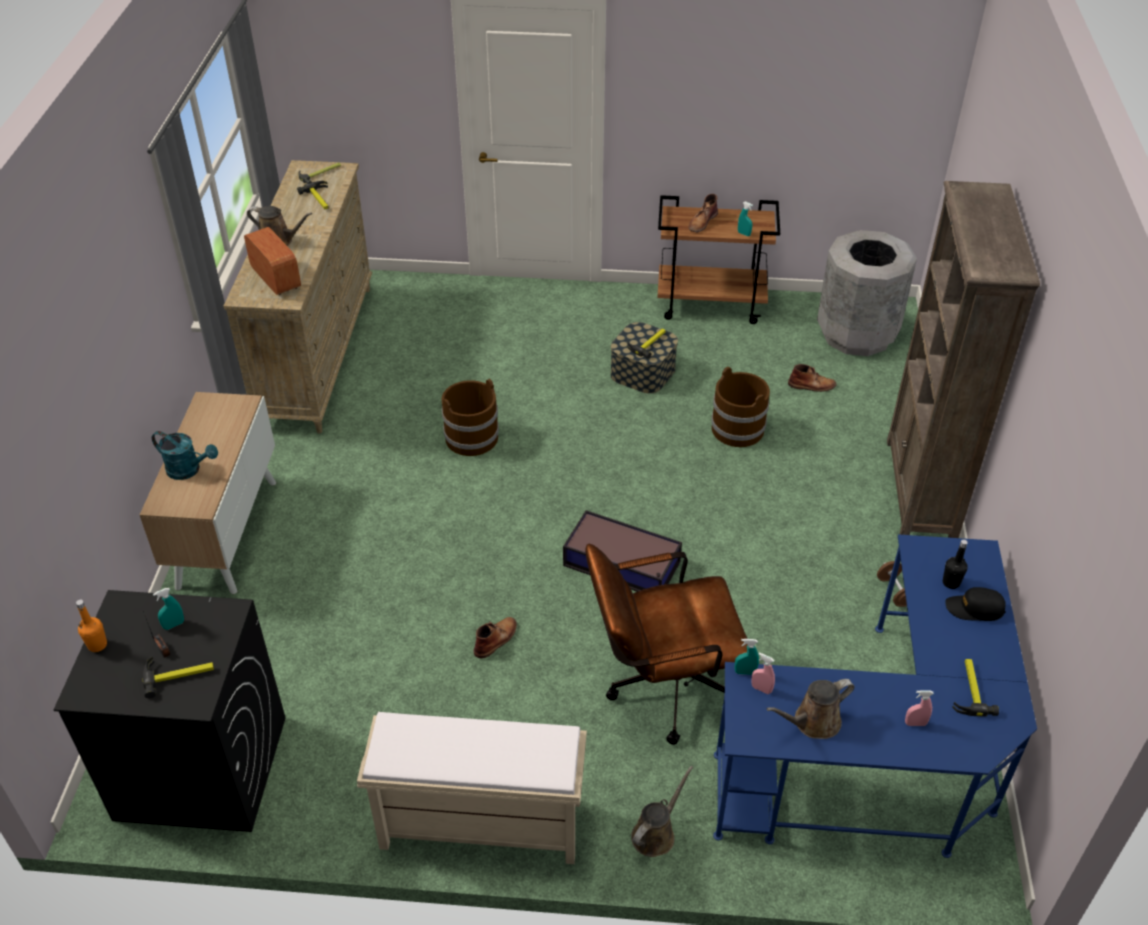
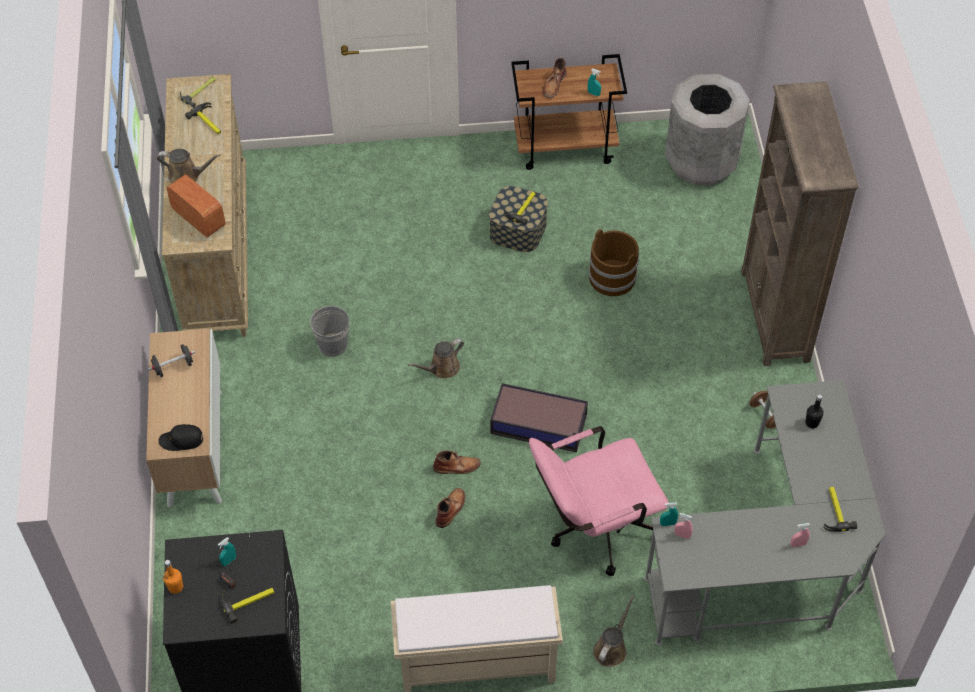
camera: 10 degrees left, 10 degrees up
(189, 470) = (173, 412): turquoise watering can -> none
(207, 427) = (173, 367): none -> black dumbbell
(411, 453) = (332, 344): none -> grey bucket
(472, 437) = (381, 320): brown bucket -> none
(662, 687) = (593, 529): brown office chair -> pink office chair
(812, 385) = (669, 223): brown boot -> brown boot (457, 466)
(813, 722) = (724, 556): brown watering can -> brown watering can (442, 368)
(881, 757) = (771, 559): blue desk -> grey desk
(974, 609) = (831, 443): black cap -> black cap (181, 440)

